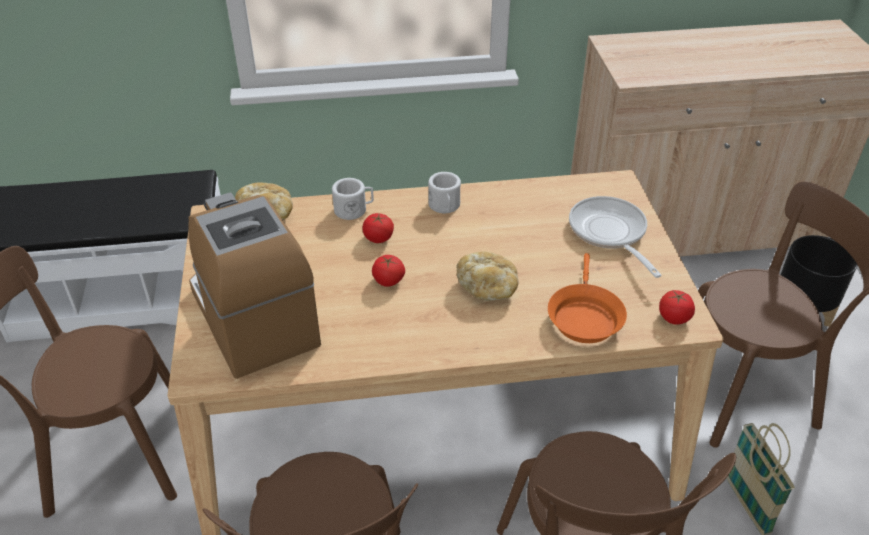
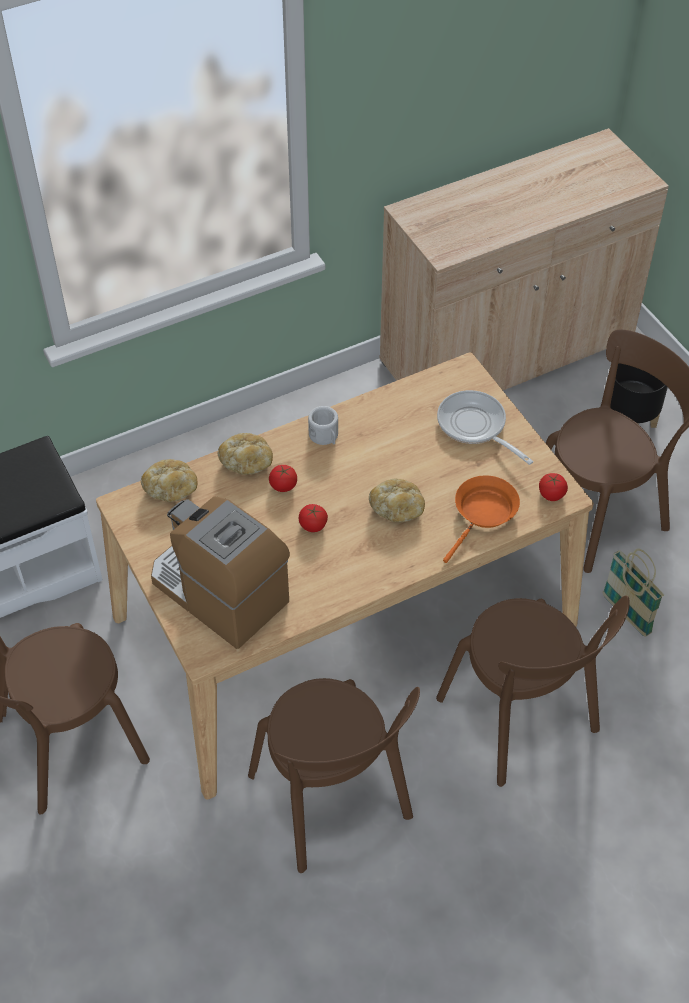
camera: 20 degrees left, 10 degrees up
(354, 210) = (247, 462): white mug -> bread
(584, 316) = (483, 513): orange frying pan -> orange frying pan turned 135 degrees counterclockwise

